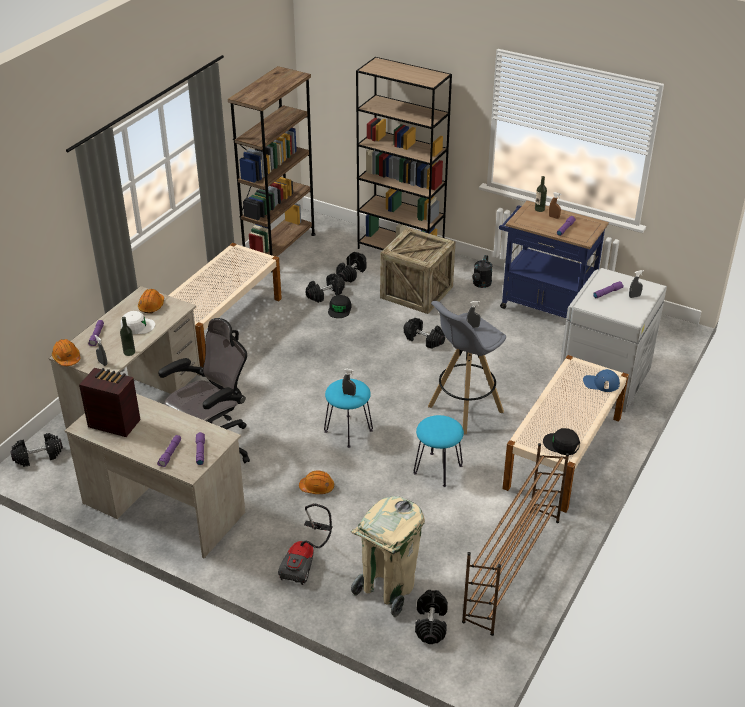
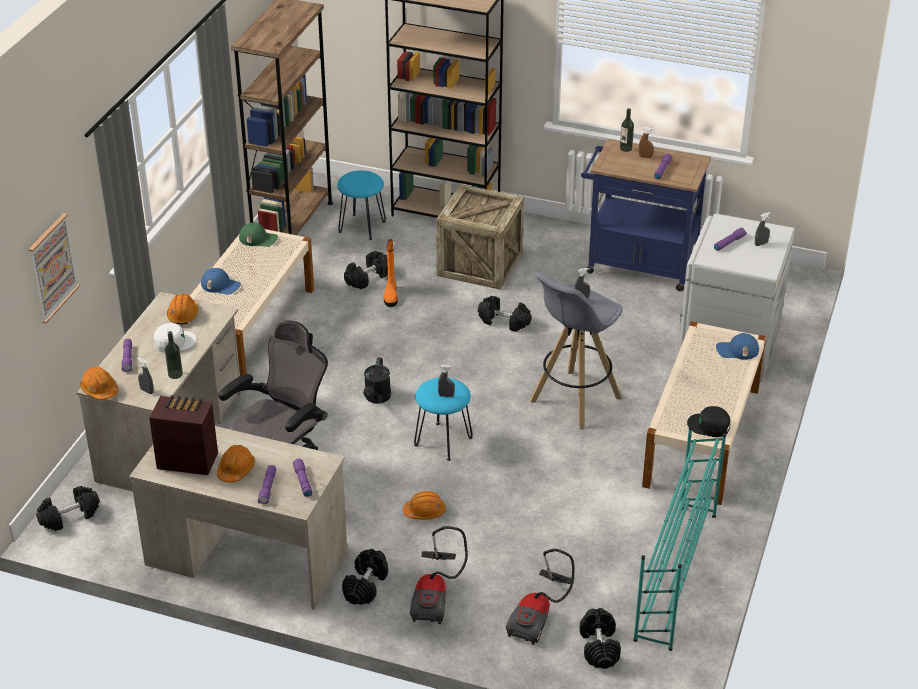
camera: 10 degrees left, 0 degrees up
(35, 255) = (52, 267): none -> picture
(150, 435) = (236, 470): none -> orange hard hat
(198, 287) = (221, 285): none -> blue cap
(238, 254) = (258, 239): none -> green cap
(339, 309) = (391, 295): black cap -> orange boot
(351, 274) = (393, 249): black dumbbell -> black dumbbell (366, 586)
(387, 589) = (539, 616): beige trash can -> vacuum cleaner
(437, 469) = (561, 473): turquoise stool -> turquoise stool (362, 227)
(481, 284) = (556, 246): black watering can -> black watering can (377, 398)
(512, 570) = (675, 576): brown shoe rack -> turquoise shoe rack

